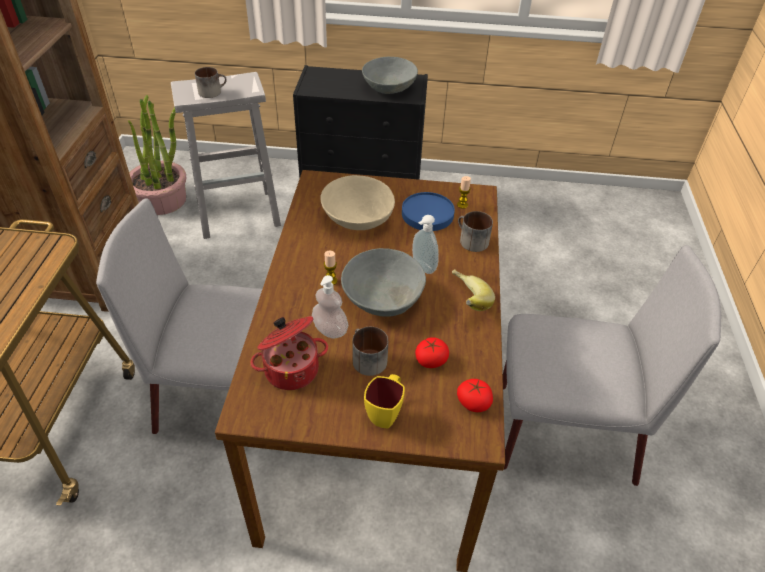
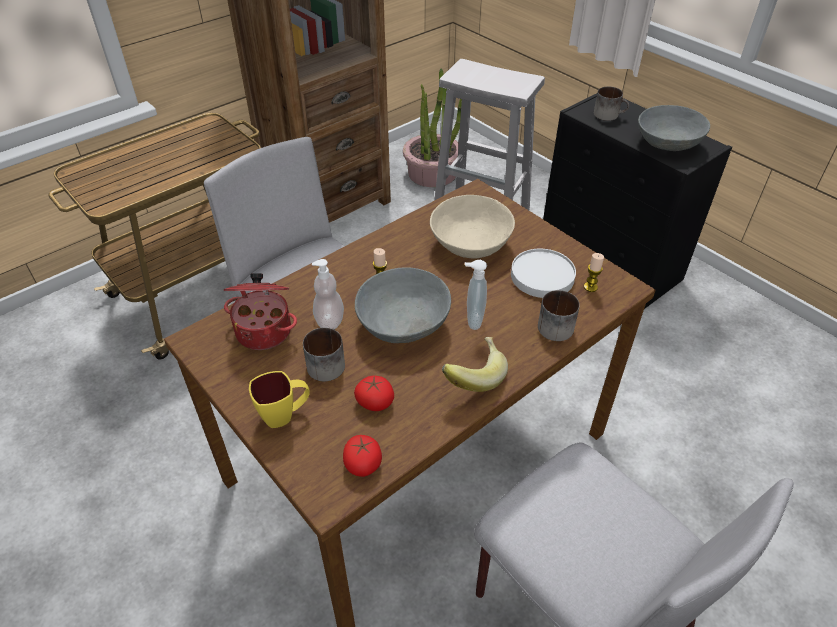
camera: 45 degrees right, 0 degrees up
(212, 91) = (484, 79): mug -> mug (609, 114)
(427, 214) = (541, 276): blue plate -> white plate

